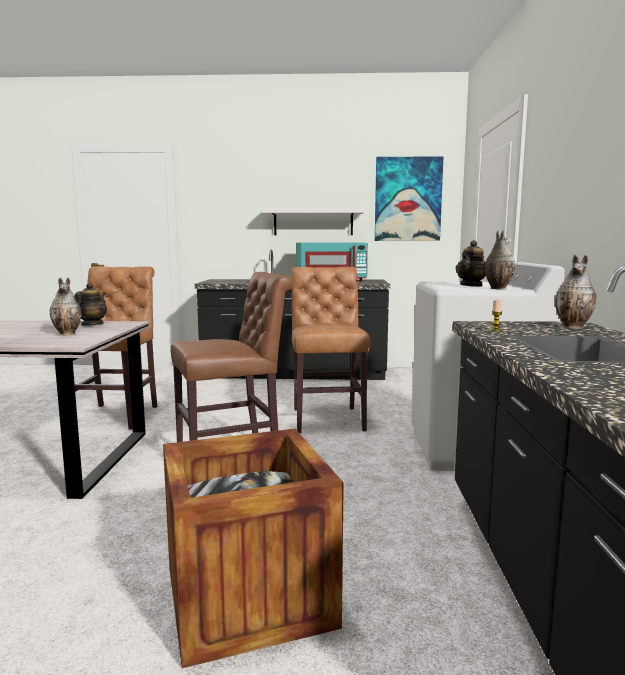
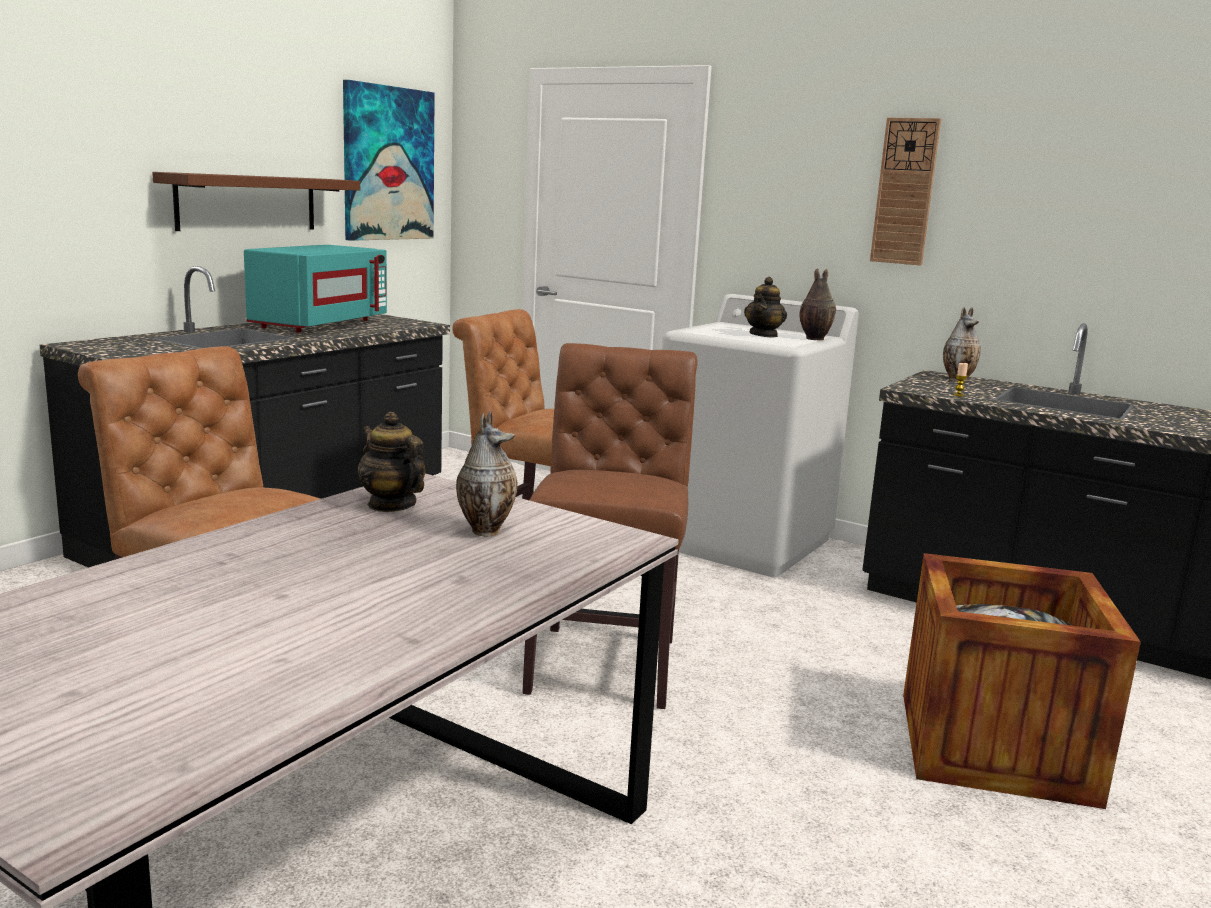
camera: 60 degrees left, 5 degrees up
(313, 222) = (247, 203): white shelf -> brown shelf
(471, 285) = (764, 335): teapot -> teapot turned 45 degrees clockwise
(593, 156) = (905, 192): none -> wall clock

